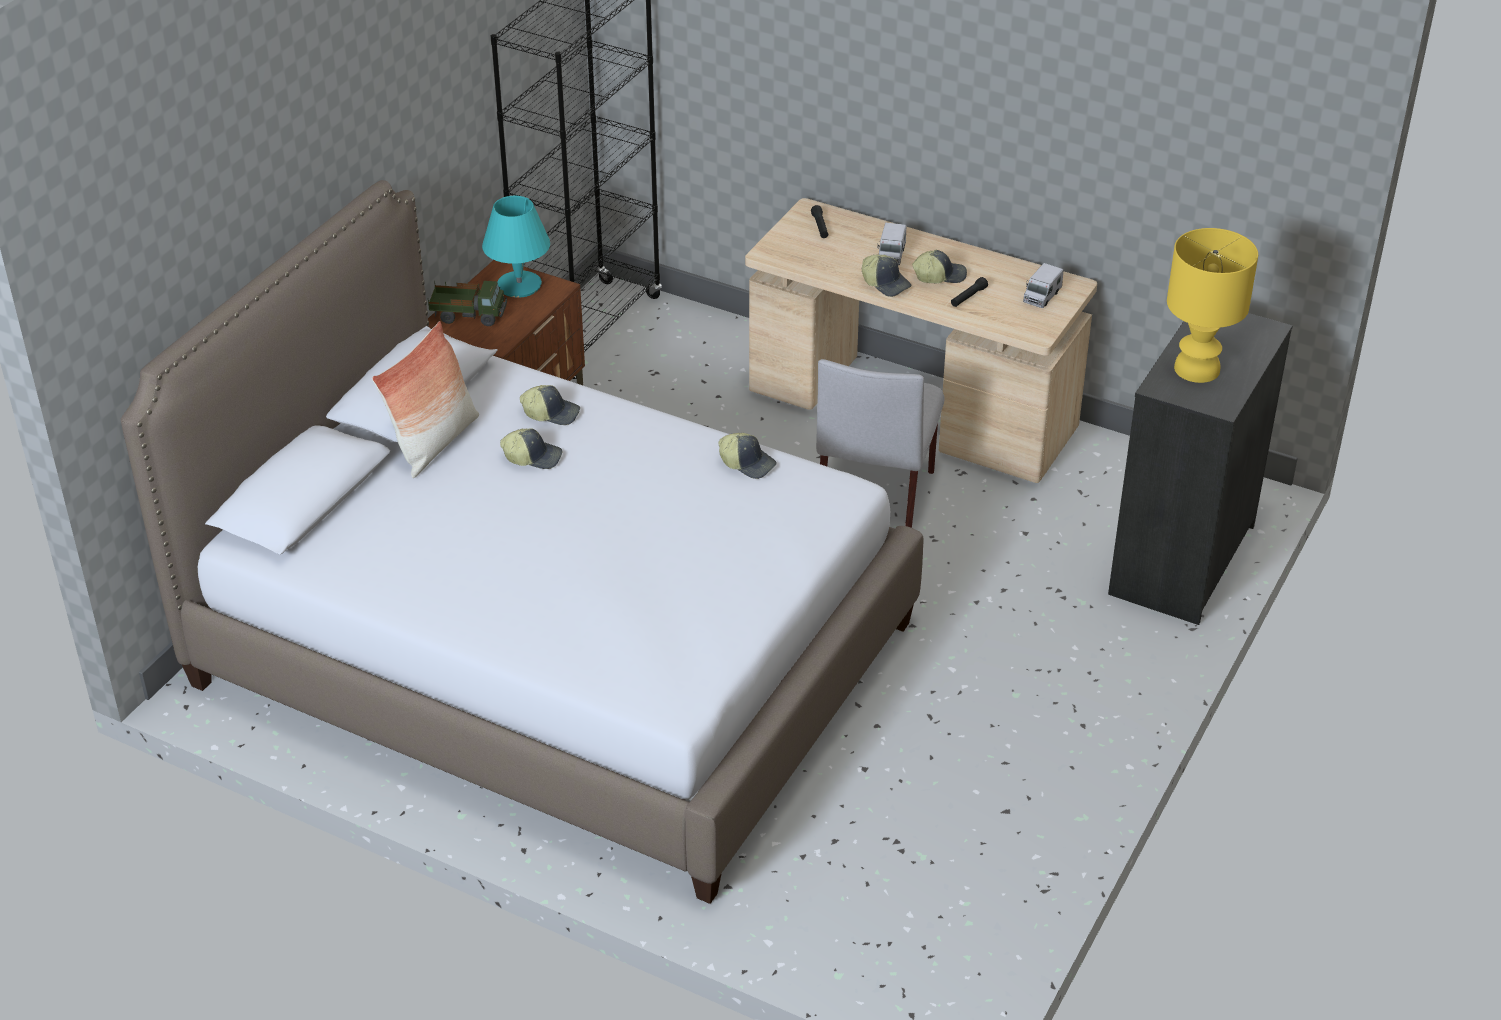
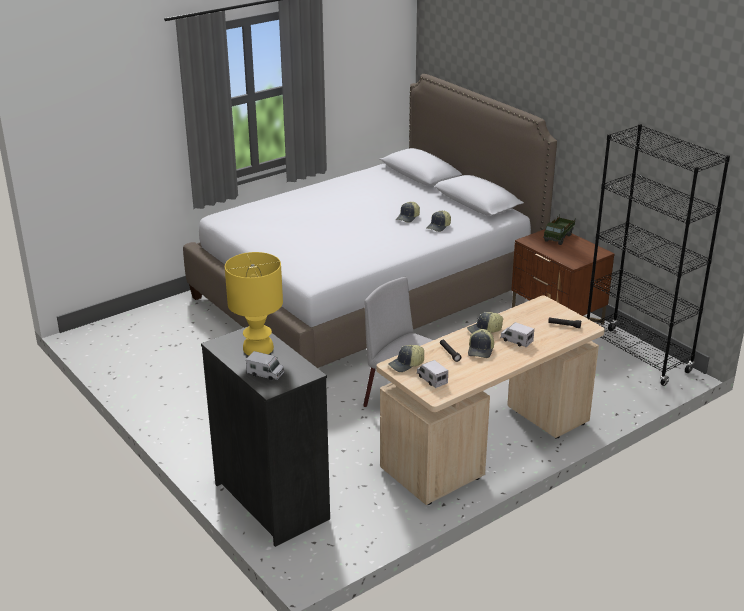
camera: 115 degrees right, 10 degrees down
(434, 443) = (437, 201): pillow -> none
(519, 285) = (581, 254): turquoise table lamp -> none
(747, 463) = (358, 261): cap -> cap (406, 364)
(1244, 343) = (265, 374): none -> toy truck

